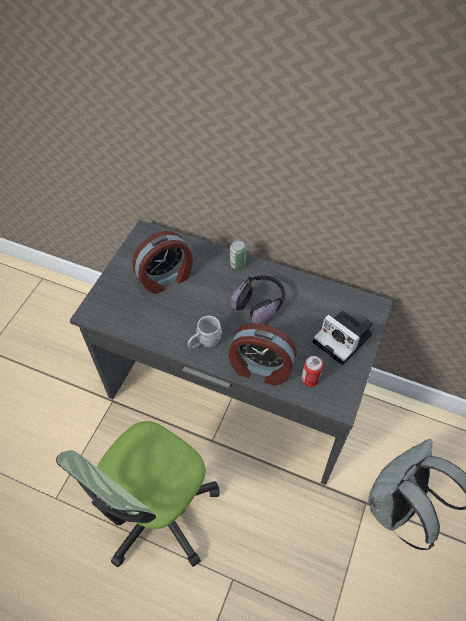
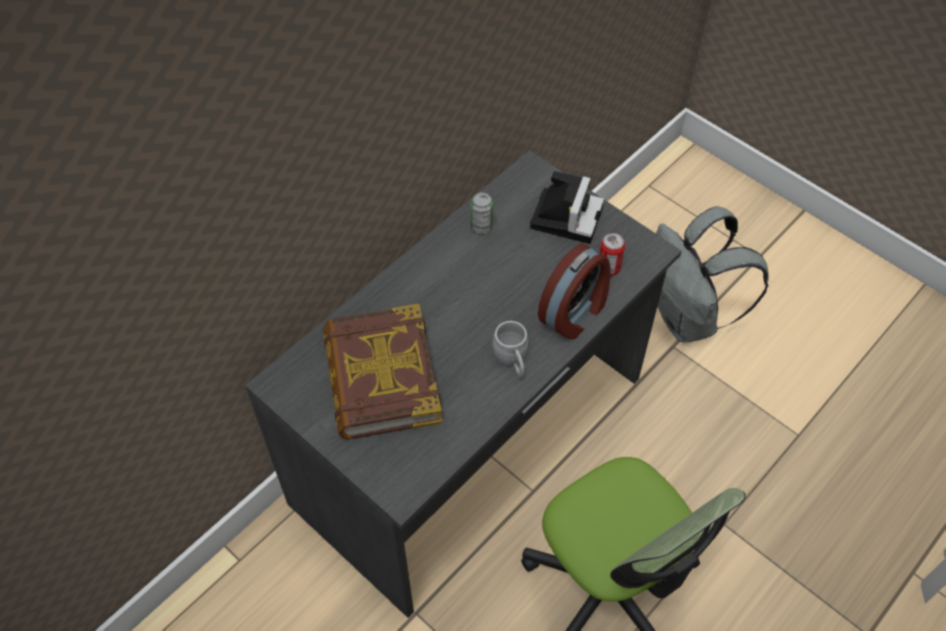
camera: 70 degrees left, 0 degrees up
(166, 278) = (381, 378): alarm clock -> book
(237, 264) = (398, 285): can -> can (481, 226)
(260, 303) = (476, 281): headphones -> none
(344, 339) = (566, 215): camera -> camera turned 45 degrees counterclockwise

